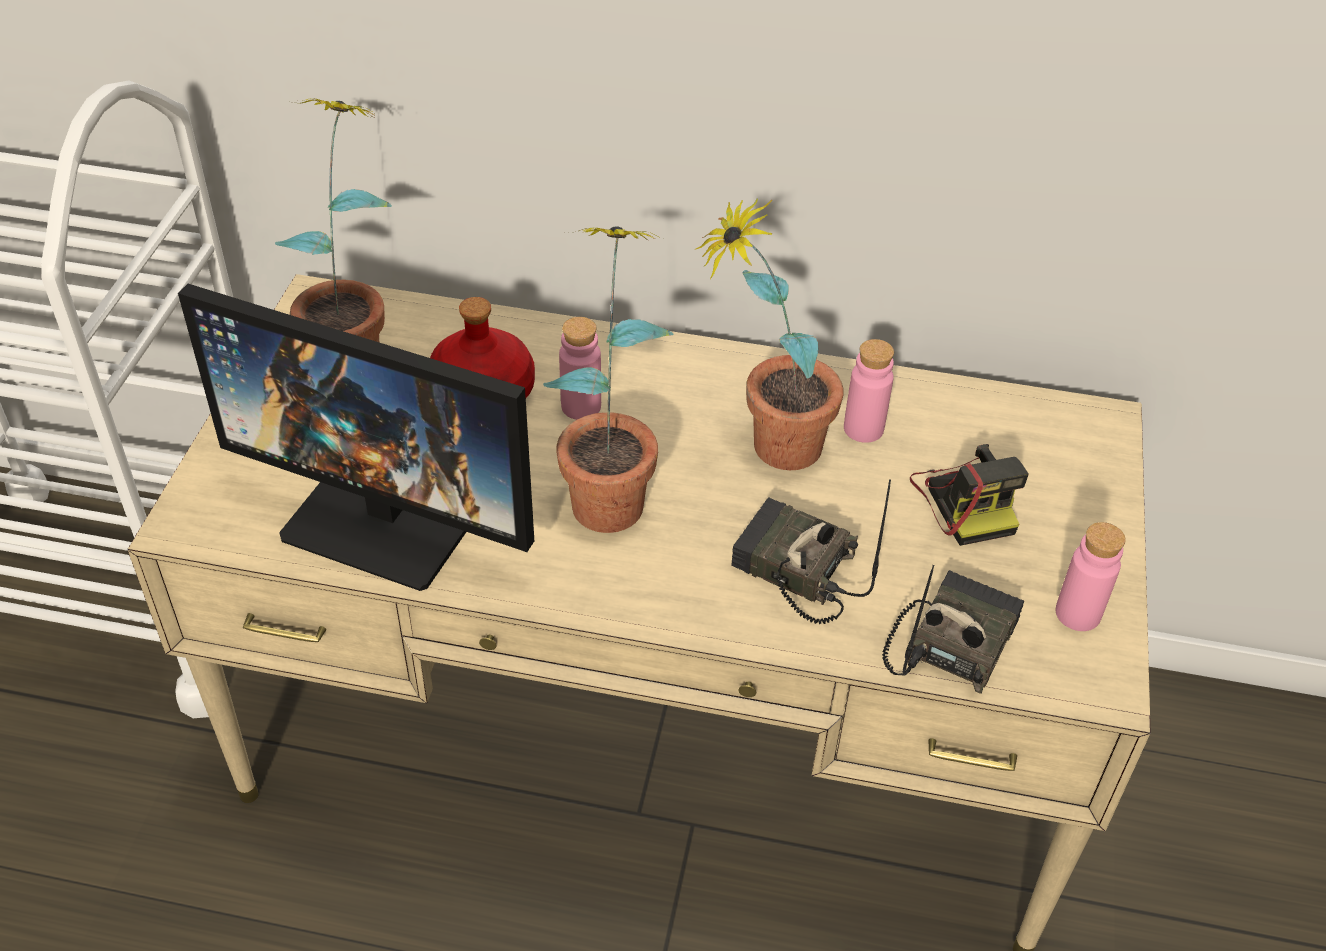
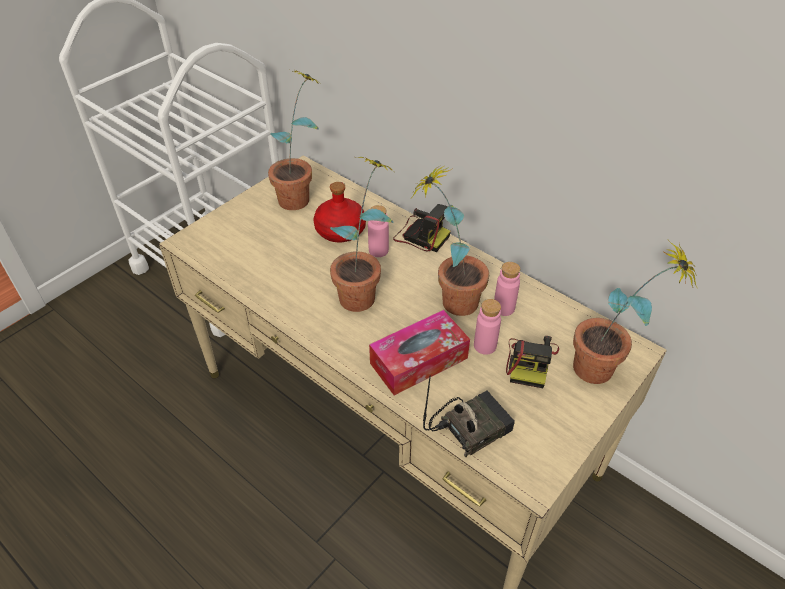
camera: 30 degrees right, 0 degrees up
(389, 516) = (263, 268): monitor -> none
(635, 353) = (420, 235): none -> camera
(793, 571) = (419, 361): radio -> tissue box
(1077, 613) = (548, 441): pink bottle -> pink bottle (485, 345)
(1083, 470) = (606, 371): none -> potted plant

